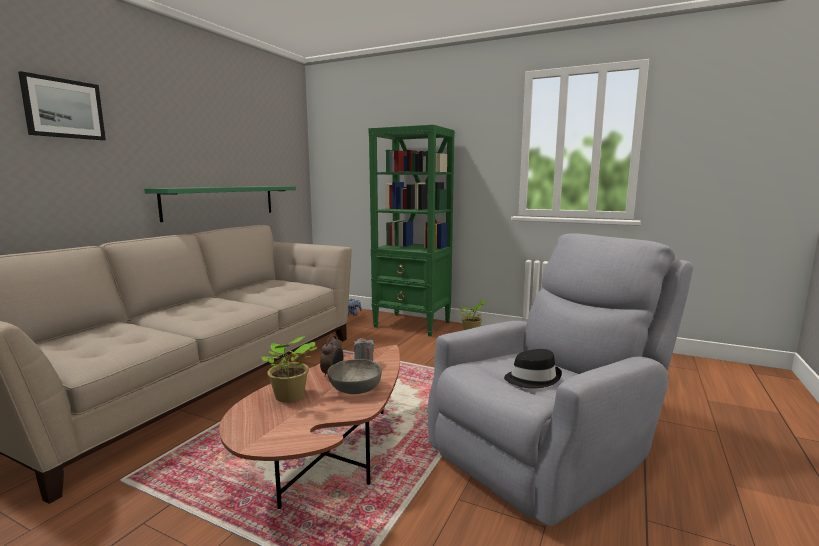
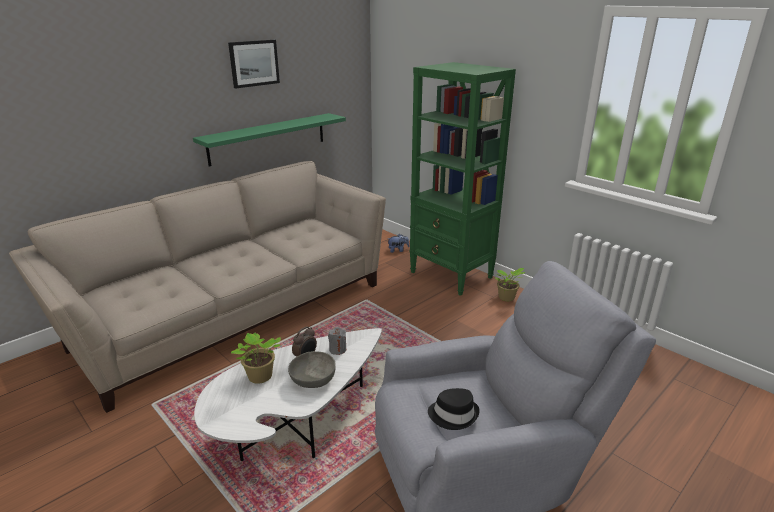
camera: 20 degrees right, 15 degrees up
(64, 108) = (118, 78): picture -> picture (254, 63)
(329, 461) = (295, 426): brown coffee table -> white coffee table

